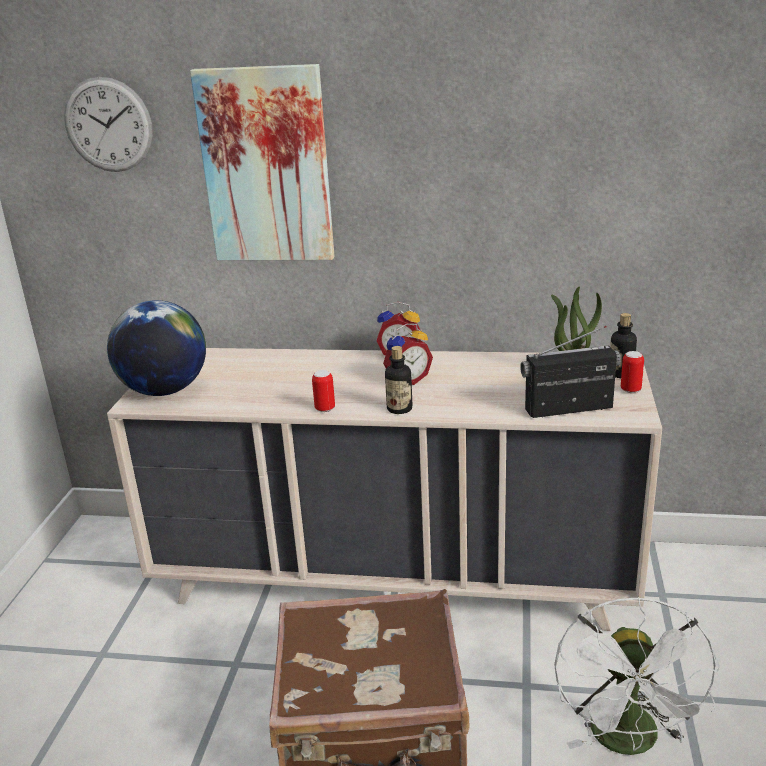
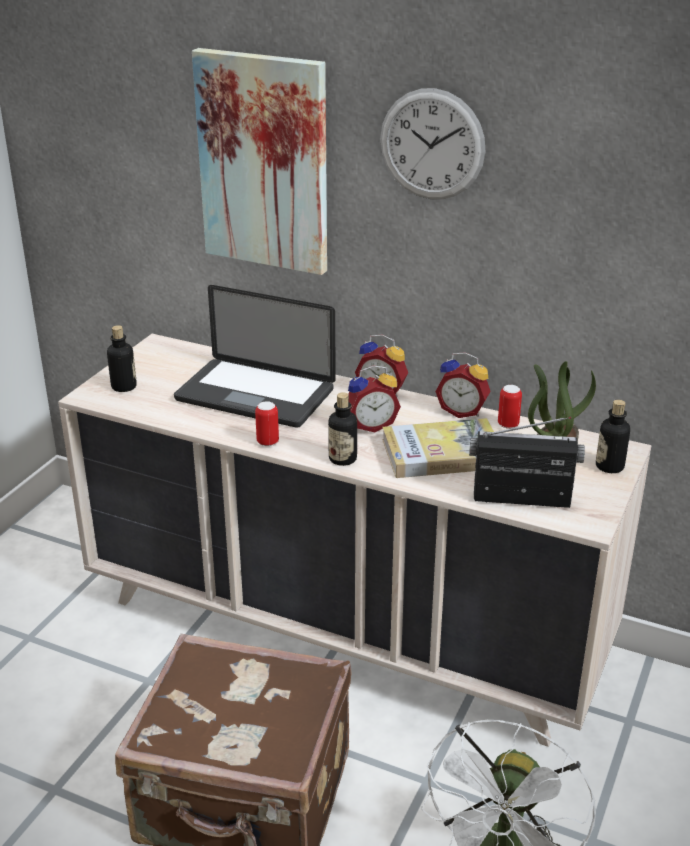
camera: 15 degrees right, 5 degrees up
(108, 125) = (112, 93): wall clock -> wall clock (432, 144)
(165, 390) = (124, 386): globe -> bottle
(290, 376) = (255, 395): none -> laptop
(476, 357) = (462, 411): none -> alarm clock
(481, 389) = (442, 453): none -> book
(630, 390) = (606, 489): can -> can (508, 424)

